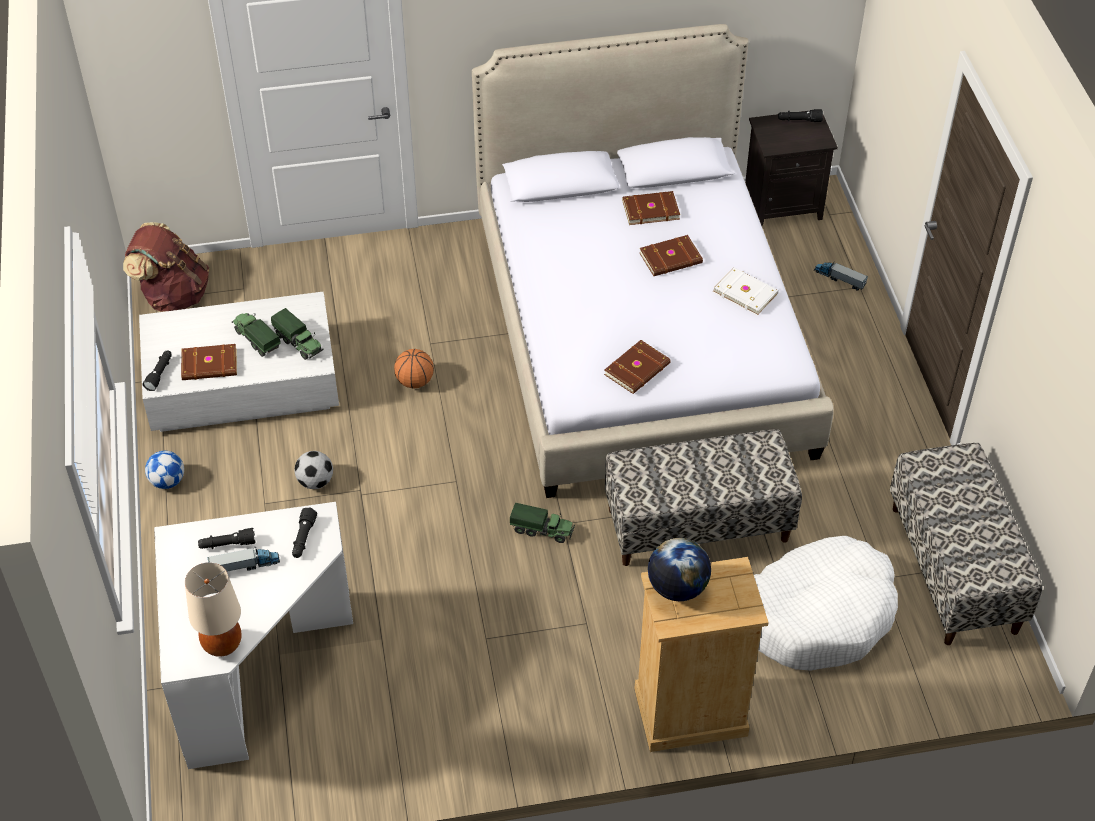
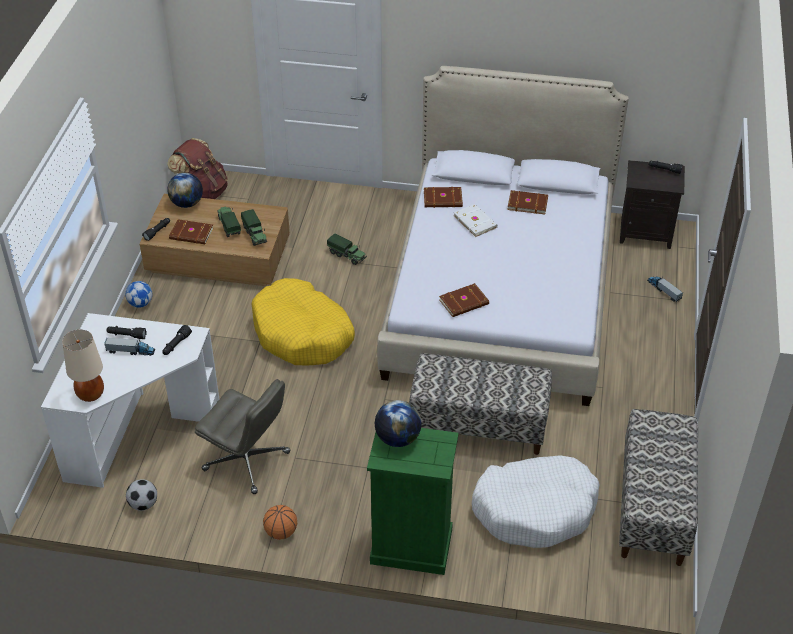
camera: 20 degrees right, 5 degrees down
(180, 321) = (187, 203): none -> globe
(242, 383) = (218, 256): white coffee table -> brown coffee table
(315, 482) = (233, 328): football -> football (143, 504)
(412, 463) = (302, 333): none -> yellow dog bed
(415, 381) = (330, 283): basketball -> basketball (281, 532)
(426, 662) = (247, 461): none -> grey office chair
(542, 530) = (368, 400): toy truck -> toy truck (347, 255)
(671, 259) = (525, 238): brown book -> brown book (443, 199)
(690, 712) = (411, 547): beige dresser -> green dresser
(745, 292) = (567, 272): white book -> white book (475, 221)

